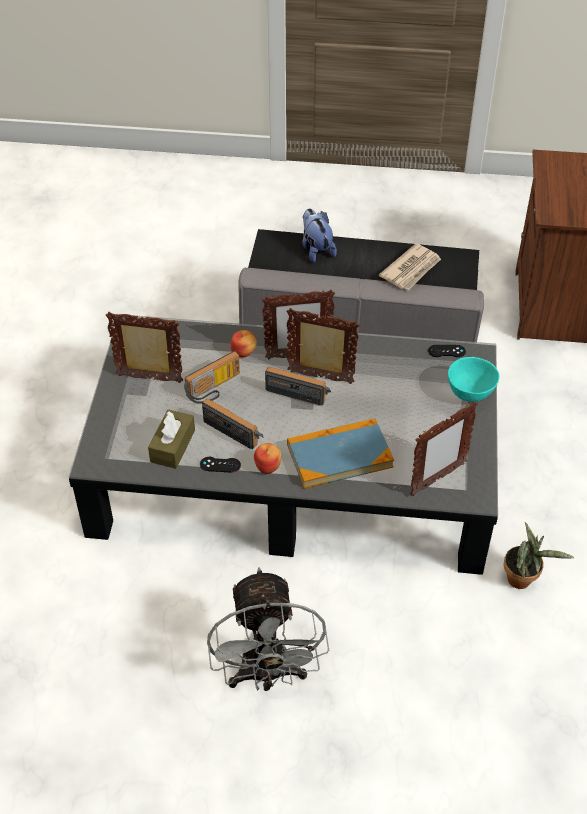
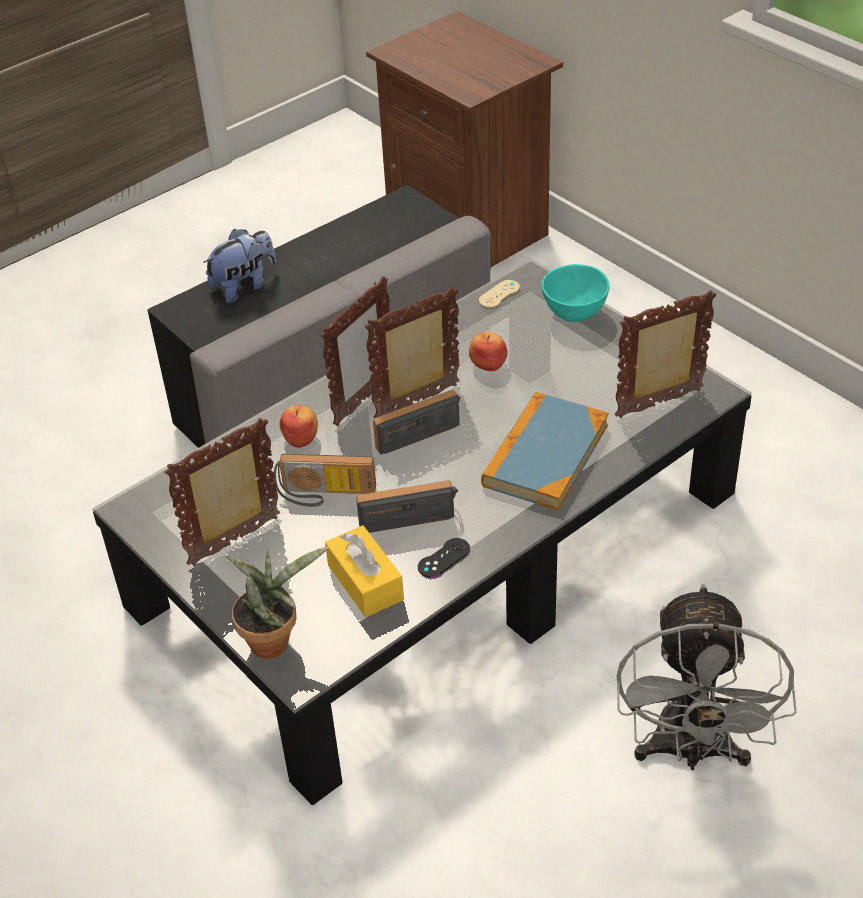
camera: 45 degrees left, 5 degrees down
(172, 446) = (365, 582): brown tissue box -> yellow tissue box
(215, 389) = (325, 495): radio -> radio turned 90 degrees clockwise
(267, 675) = (691, 752): grey fan -> grey fan turned 60 degrees clockwise
(268, 466) = (493, 519): apple -> apple (488, 363)
(316, 249) = (244, 286): plush toy -> plush toy turned 120 degrees clockwise
(411, 269) = (375, 239): newspaper -> none
(437, 479) = (660, 404): picture frame -> picture frame turned 120 degrees counterclockwise
(446, 351) = (499, 294): black game controller -> beige game controller
(523, 579) = (769, 469): potted plant -> potted plant (274, 639)

